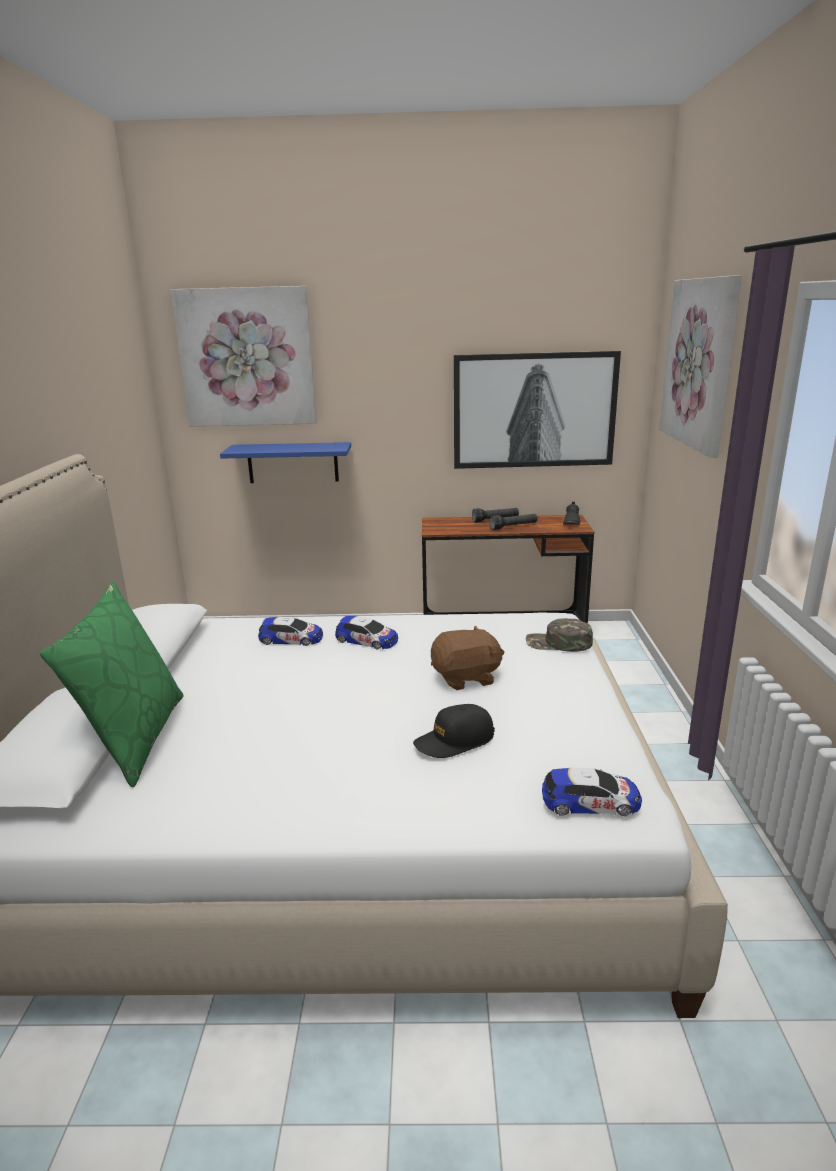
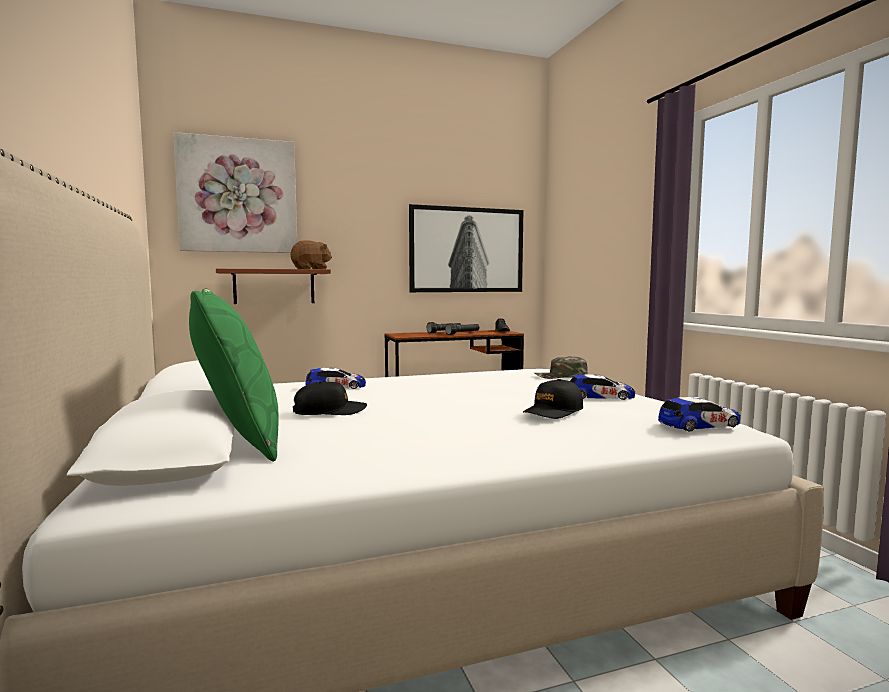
camera: 20 degrees left, 15 degrees down
(246, 695) = (329, 411): none -> black cap
(293, 462) = (274, 286): blue shelf -> brown shelf
(367, 640) = (406, 383): toy car -> toy car (600, 396)
(466, 678) = (514, 392): brown plush toy -> brown plush toy (311, 269)
(699, 363) = (595, 201): picture -> none

